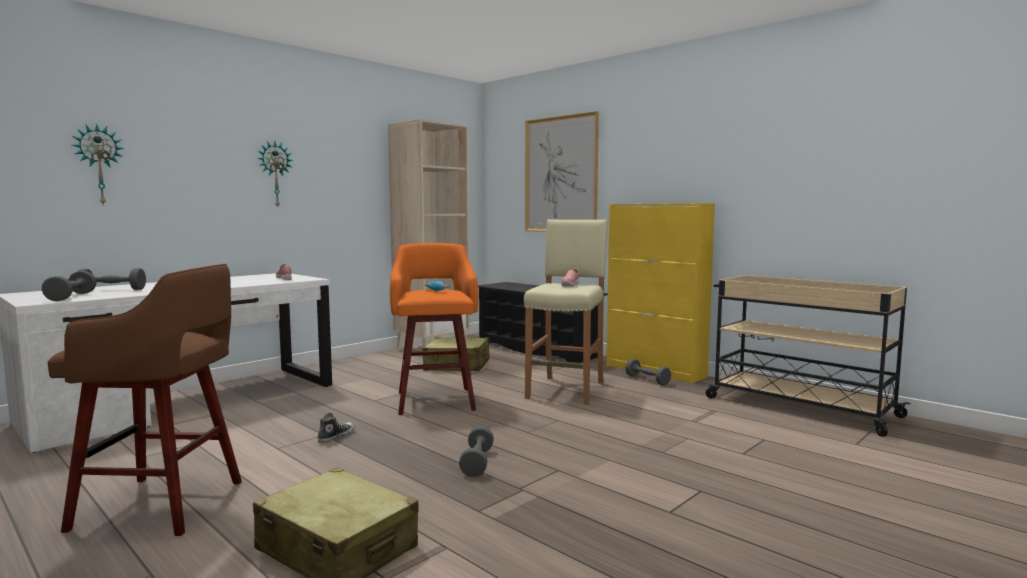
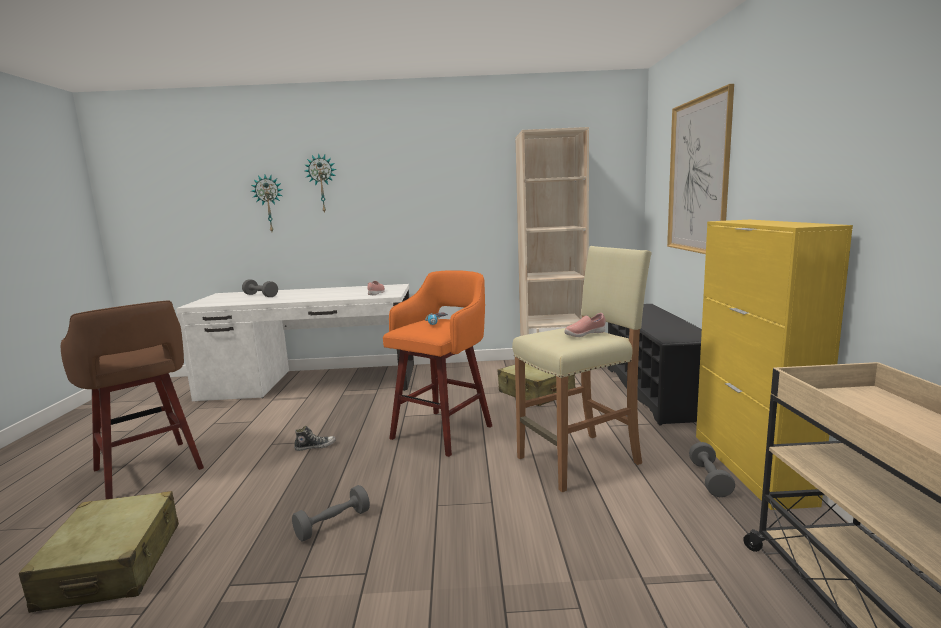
camera: 45 degrees right, 5 degrees up
(71, 297) = (222, 301): grey dumbbell -> none
(274, 174) = (400, 199): wall clock -> wall clock (322, 183)

